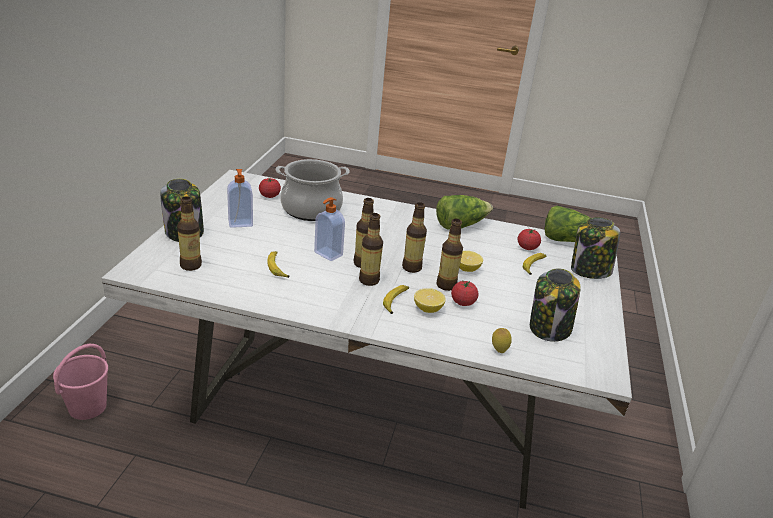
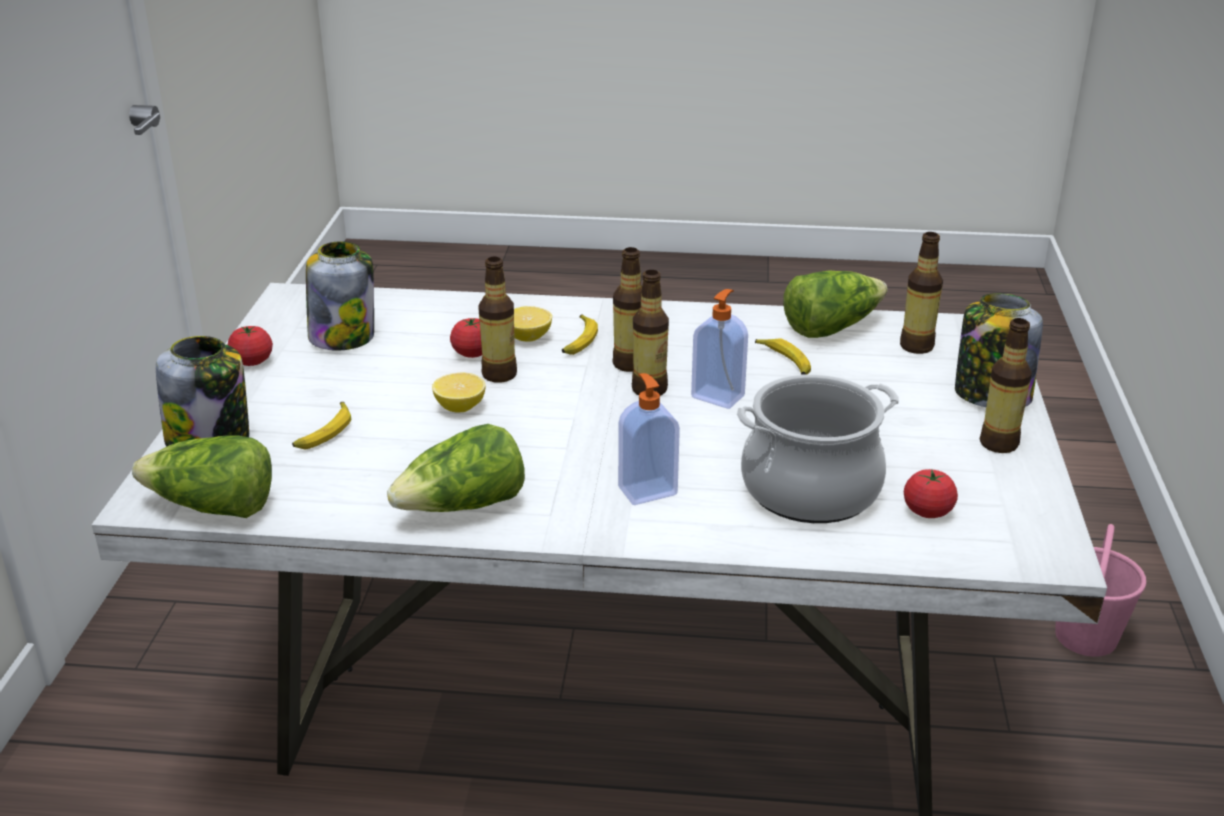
camera: 175 degrees right, 0 degrees up
(229, 286) = (831, 327): none -> lettuce
(240, 223) = (918, 430): soap dispenser -> soap dispenser (647, 490)
(411, 268) = (562, 395): bottle -> bottle (998, 444)
(499, 350) = (428, 304): lemon -> none
(527, 247) = (321, 473): tomato -> tomato (252, 361)

